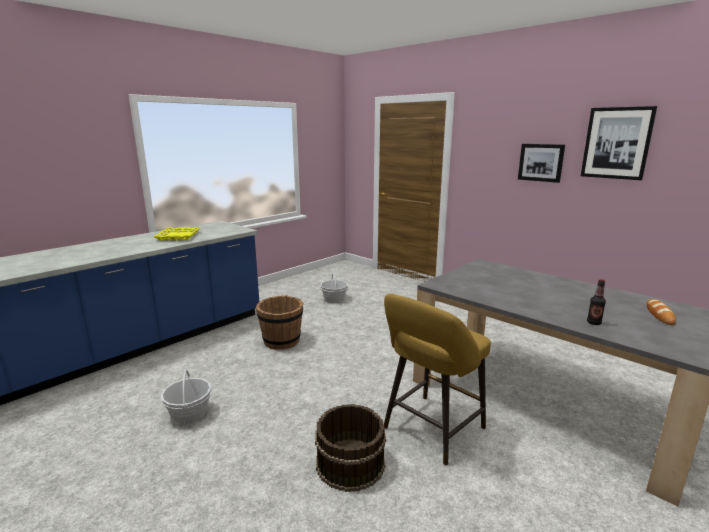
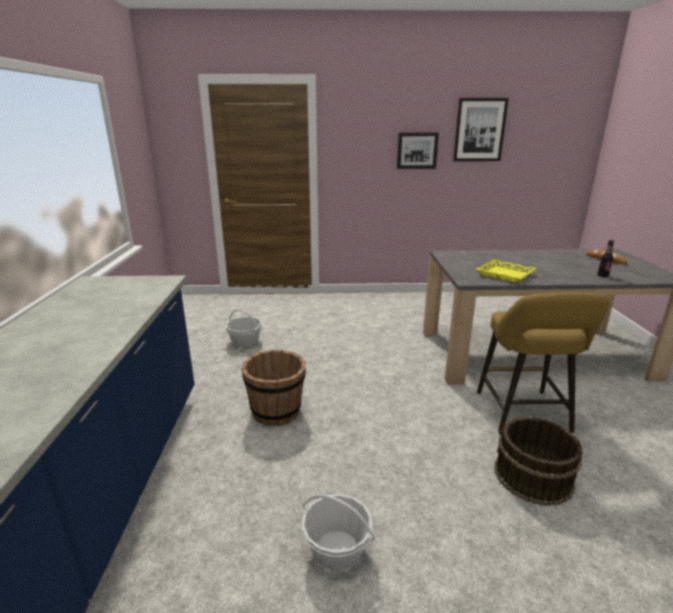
camera: 45 degrees left, 5 degrees up
(178, 236) = (90, 316): yellow tray -> yellow tray (504, 274)

